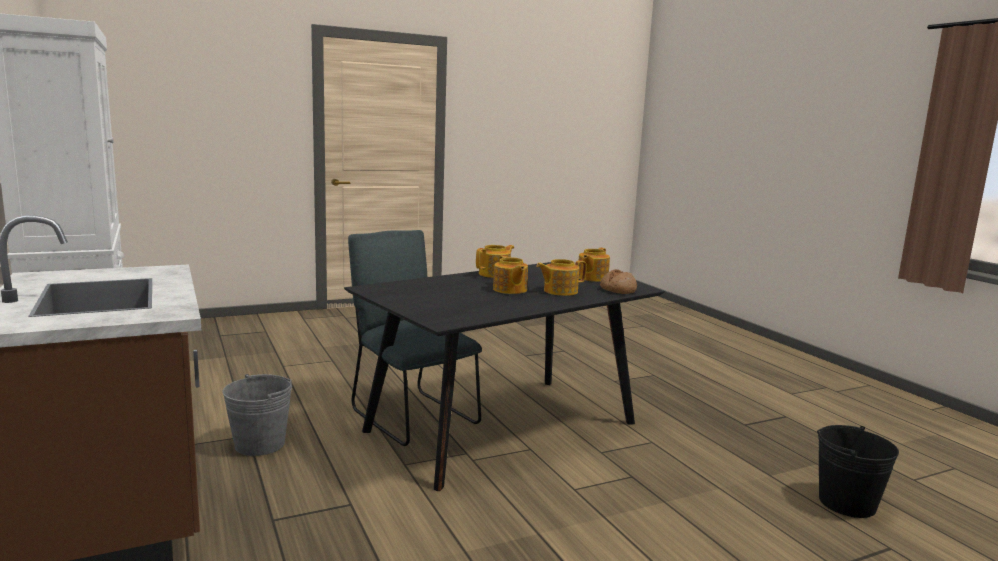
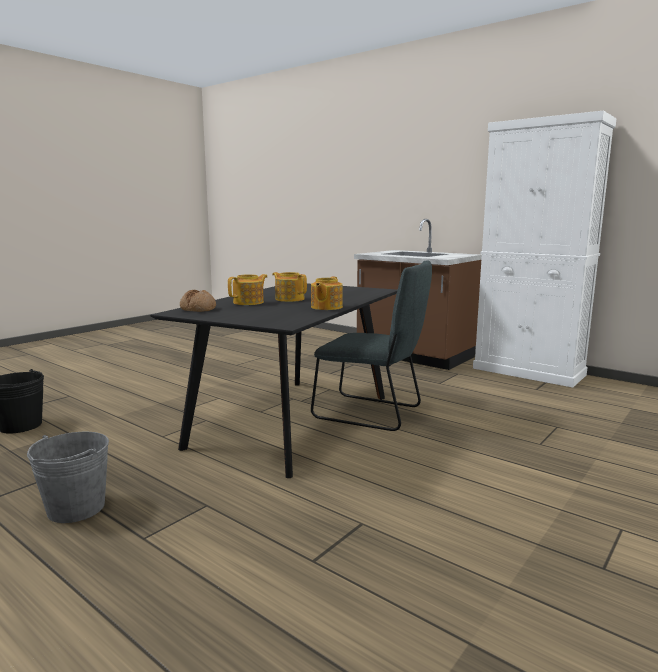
camera: 155 degrees right, 0 degrees up
(260, 444) = (423, 381): grey bucket -> grey bucket (76, 508)
(592, 278) = (229, 315): teapot -> none

